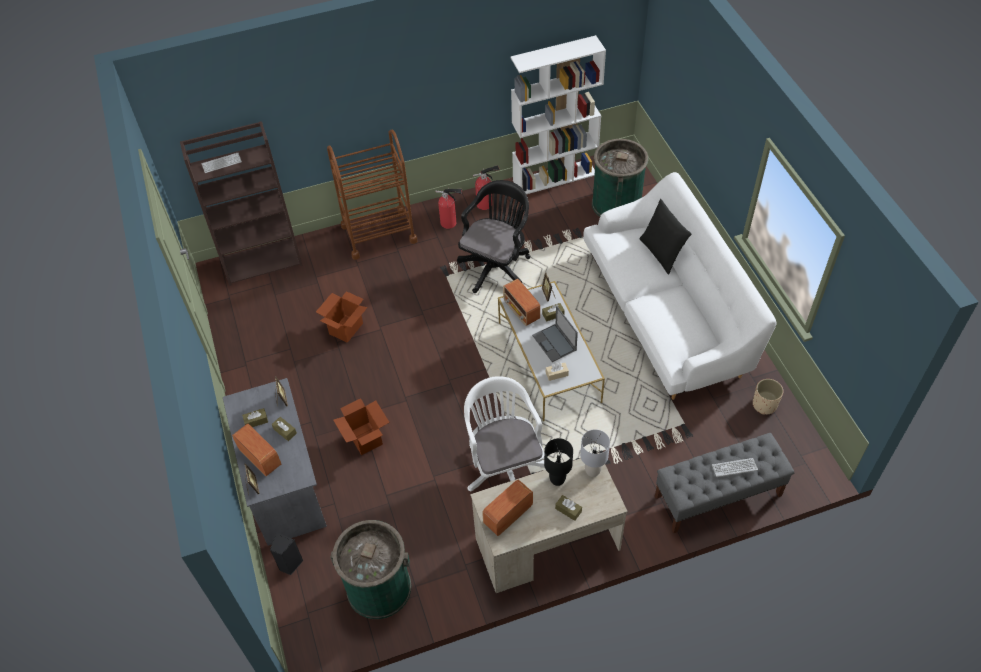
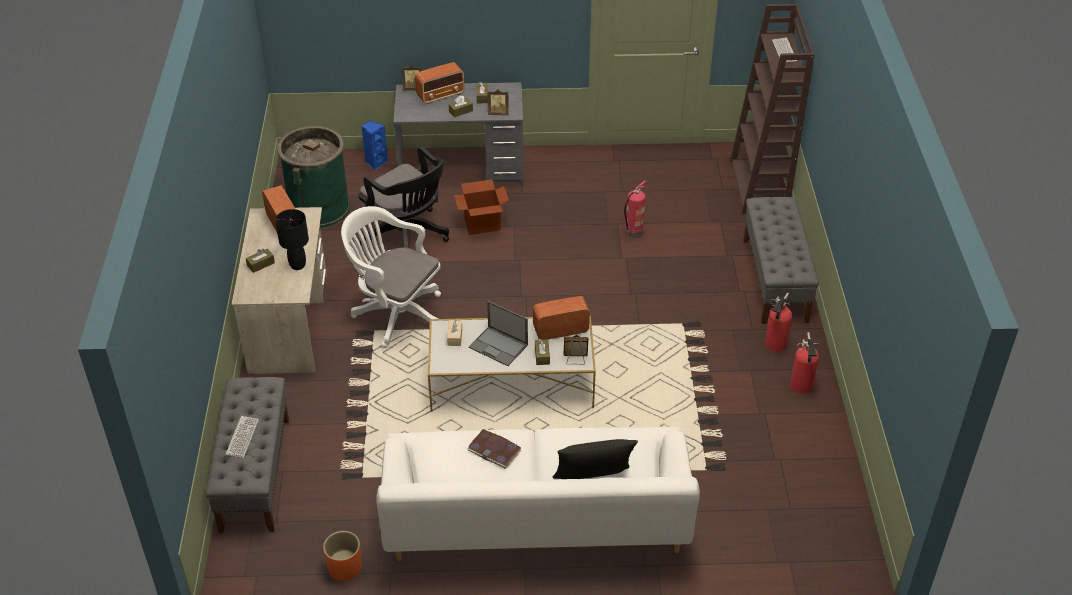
camera: 105 degrees right, 10 degrees down
(290, 564) = (375, 162): black speaker -> blue speaker
(346, 328) = (633, 233): cardboard box -> fire extinguisher
(379, 233) = (775, 280): brown cart -> grey bench
(496, 265) = (683, 372): black office chair -> black office chair (408, 237)
(504, 465) = (395, 314): white office chair -> white office chair turned 150 degrees counterclockwise
(554, 343) = (499, 346): laptop -> laptop turned 135 degrees counterclockwise
(555, 177) = (838, 473): white bookcase -> none
(593, 471) = (290, 292): grey table lamp -> none
(616, 204) = (761, 528): green trash can -> none
(662, 310) = (494, 450): none -> book
(764, 405) = (345, 568): beige planter -> orange planter

